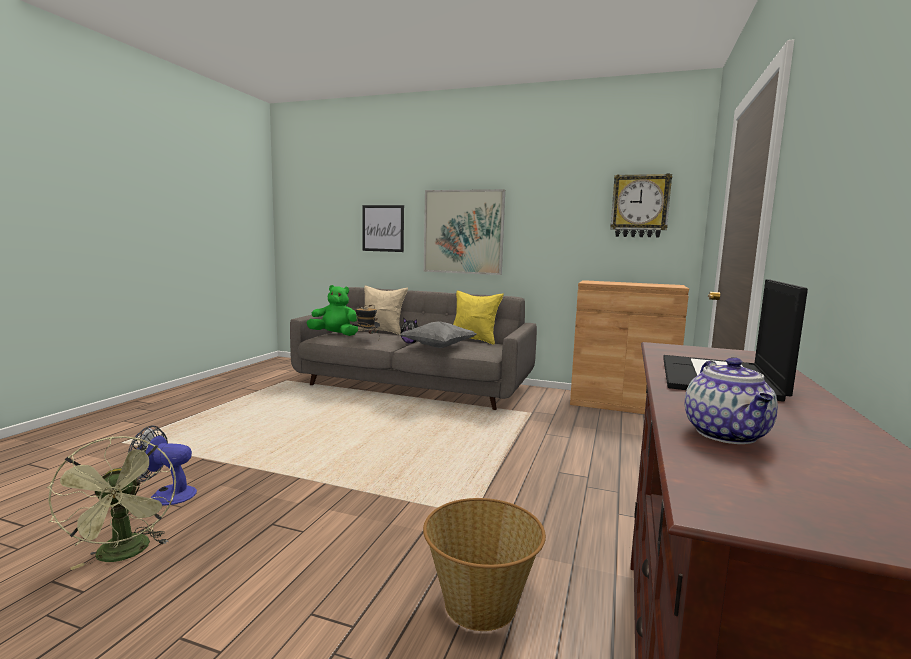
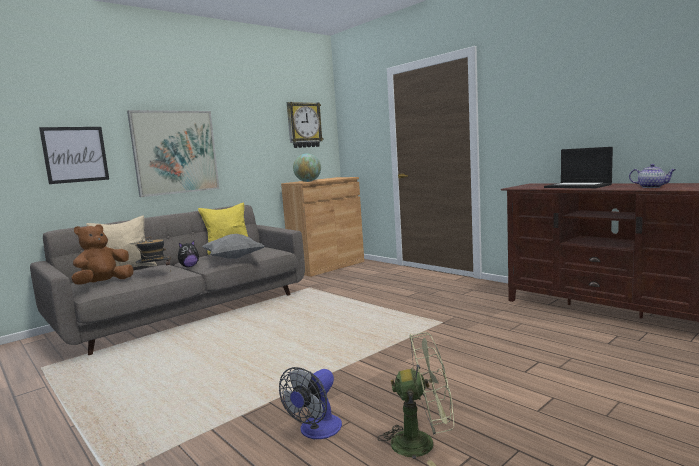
camera: 60 degrees left, 0 degrees up
(335, 334) = (103, 283): green plush toy -> brown plush toy
(480, 605) = (529, 332): basket -> none
(599, 282) = (308, 181): none -> globe

